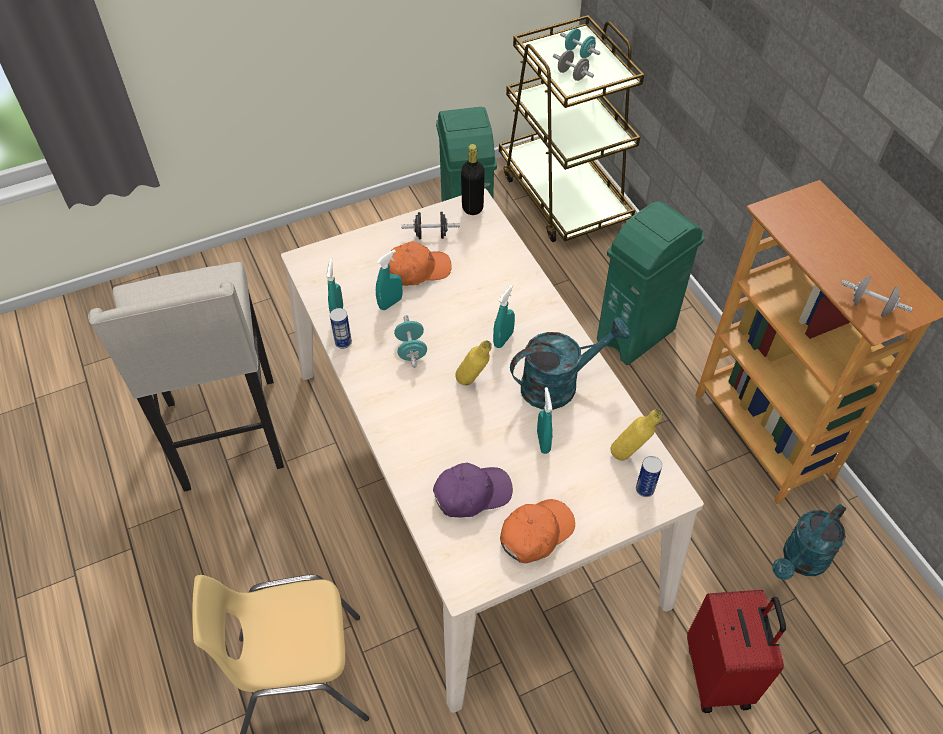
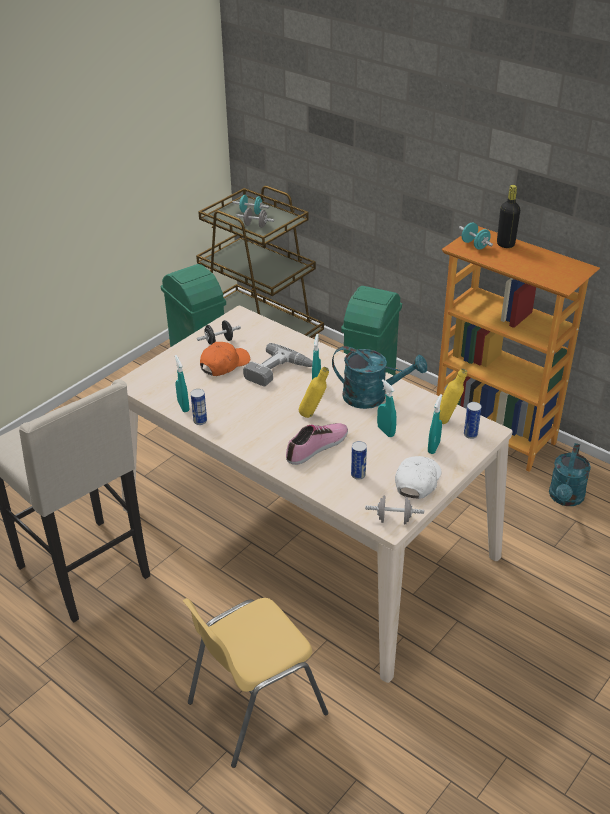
camera: 25 degrees left, 15 degrees down
(390, 303) = (218, 388): turquoise spray bottle -> turquoise spray bottle (433, 447)
(411, 350) = (254, 410): turquoise dumbbell -> turquoise dumbbell (475, 245)
(449, 433) = (317, 447): none -> shoe
(471, 305) = (279, 372): none -> power drill
(471, 494) = (358, 475): purple cap -> can
(472, 208) = (238, 318): black bottle -> black bottle (505, 244)
(535, 533) = (417, 481): orange cap -> white cap
(559, 384) = (373, 397): turquoise watering can -> turquoise watering can turned 60 degrees clockwise
(719, 675) = (557, 584): red suitcase -> none
(870, 306) = (552, 278): grey dumbbell -> grey dumbbell (393, 519)

